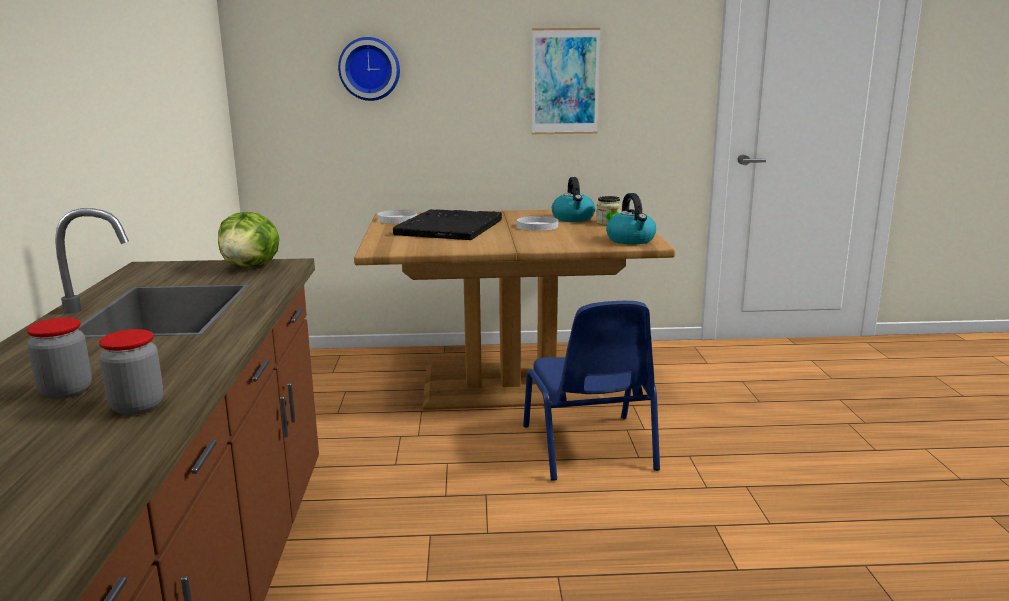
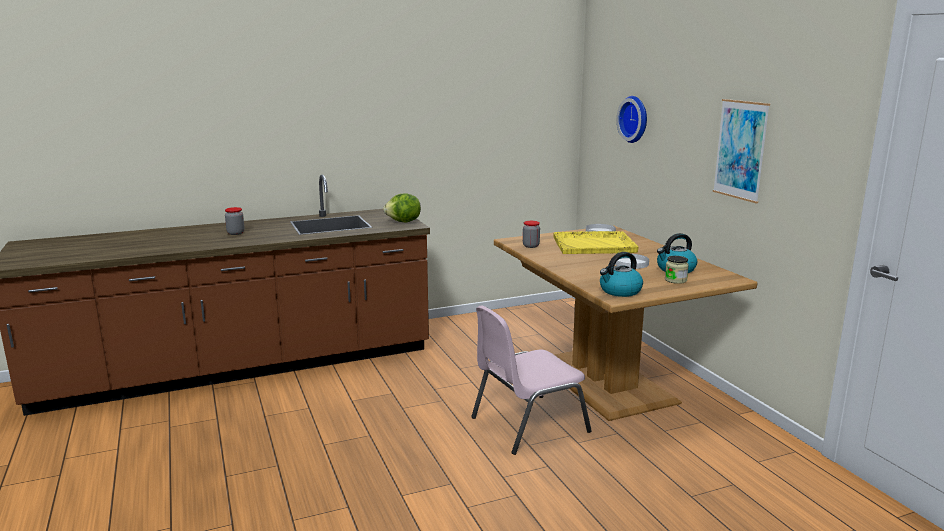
camera: 70 degrees right, 0 degrees up
(137, 406) = (223, 242): jar -> jar (531, 246)
(450, 227) = (595, 245): black tray -> yellow tray
(589, 448) = (527, 424): blue chair -> pink chair

